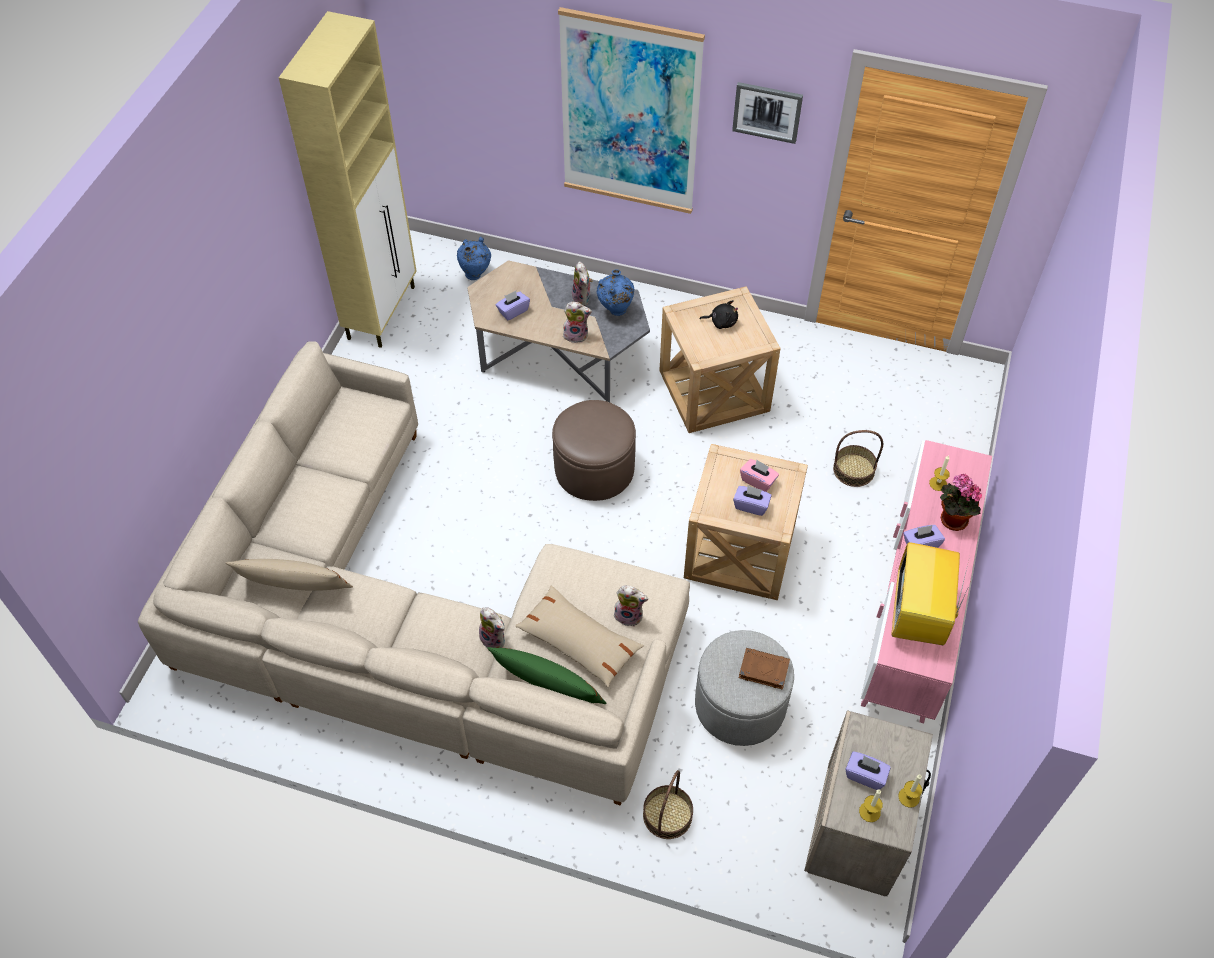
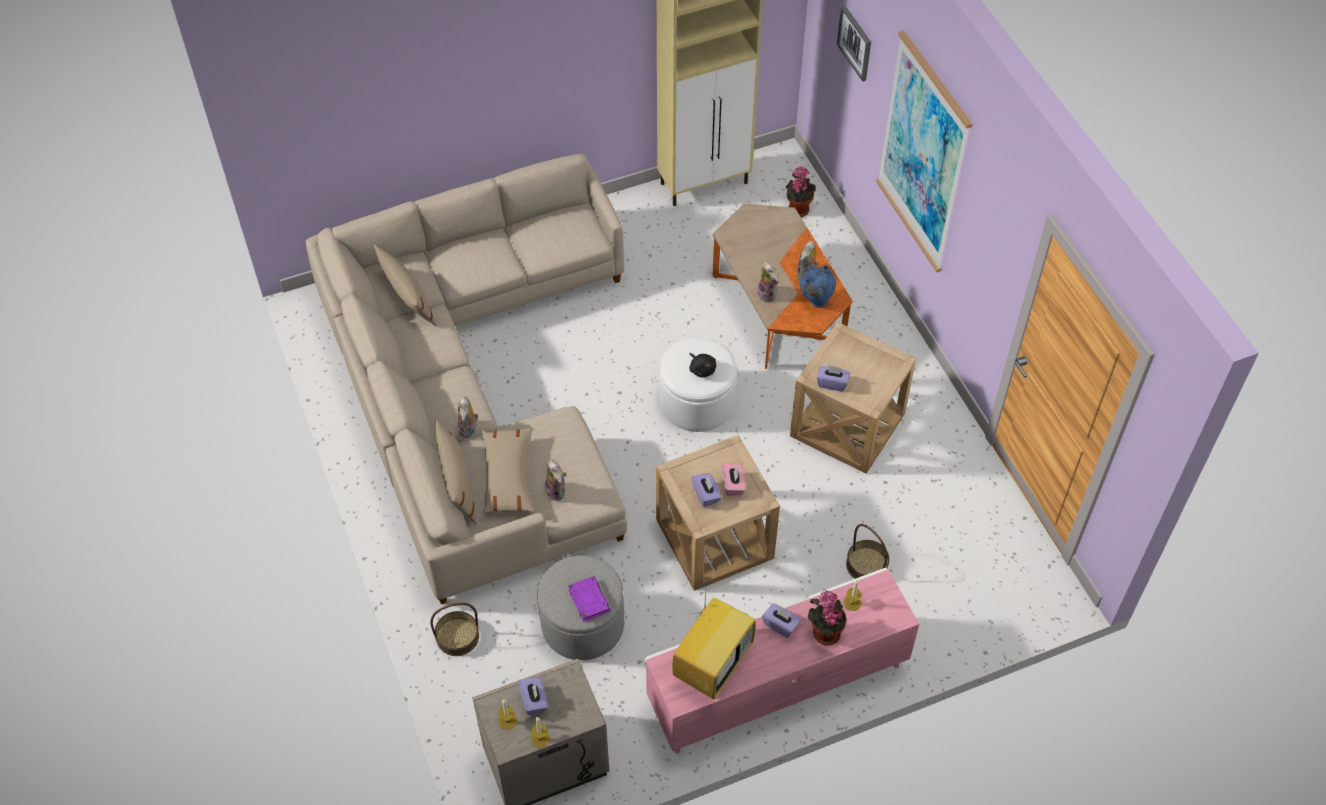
camera: 50 degrees right, 0 degrees up
(476, 275) = (798, 208): blue vase -> potted plant
(513, 311) = (750, 244): purple tissue box -> purple tissue box (832, 383)
(548, 688) = (458, 484): green pillow -> beige pillow
(559, 356) = (777, 309): grey coffee table -> orange coffee table
(594, 469) = (697, 401): brown ottoman -> white ottoman
(721, 322) = (862, 366): black plush toy -> black plush toy (702, 369)
(763, 670) = (588, 600): brown book -> purple book
(767, 111) = (994, 223): picture -> picture (855, 42)
(919, 616) = (712, 662): television -> television turned 150 degrees clockwise

